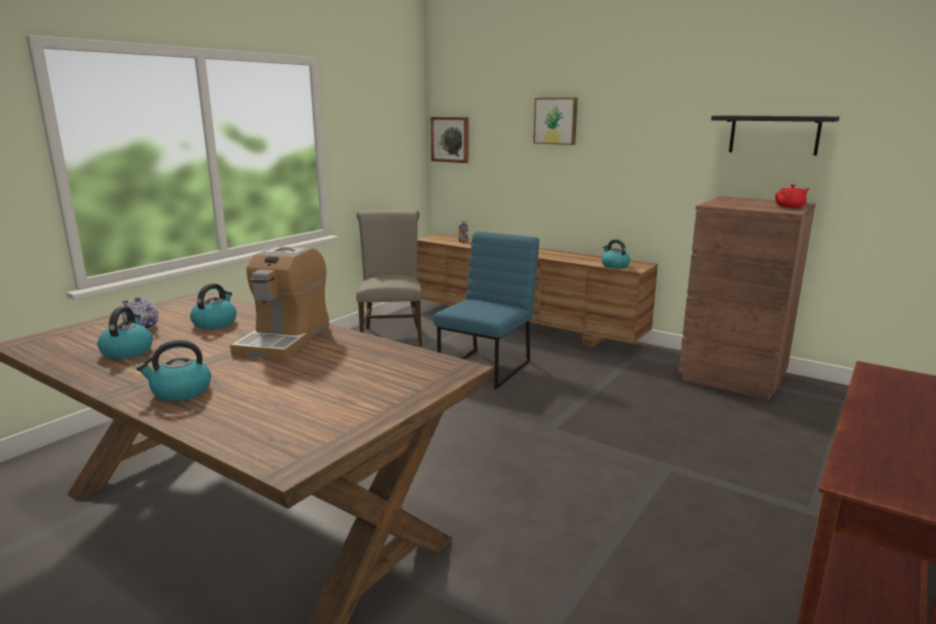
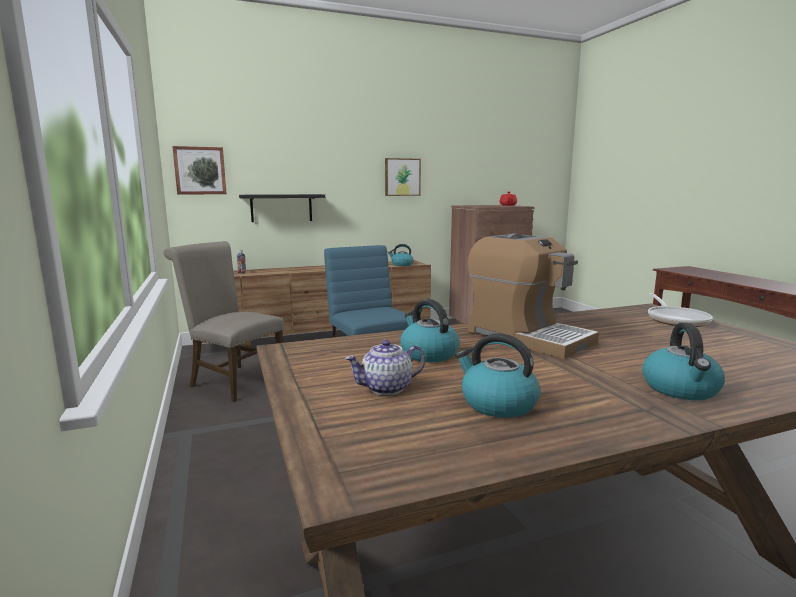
camera: 55 degrees left, 5 degrees down
(418, 381) = (676, 319): none -> frying pan
(556, 121) = (321, 152): picture -> picture (402, 177)
(774, 135) = (476, 163): black shelf -> black shelf (281, 208)

